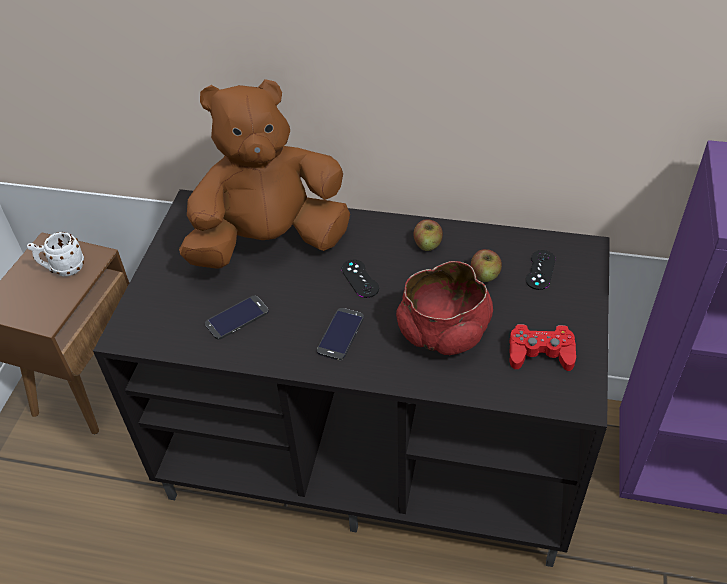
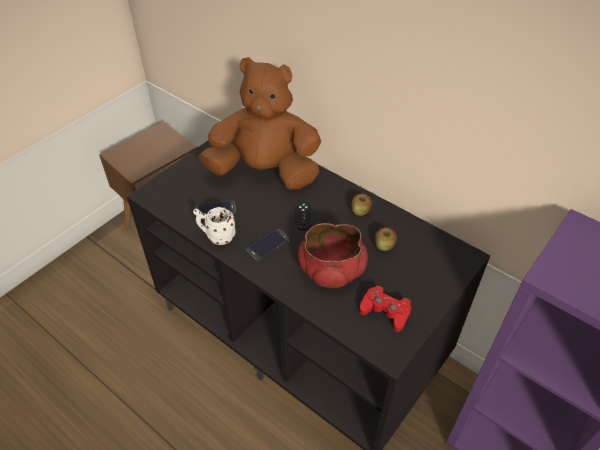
camera: 25 degrees right, 0 degrees up
(63, 269) = (161, 147): white mug -> white mug (216, 236)
(540, 270) = (424, 257): black game controller -> none

